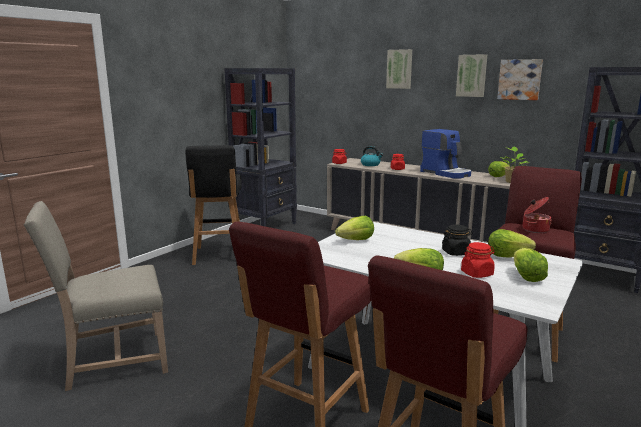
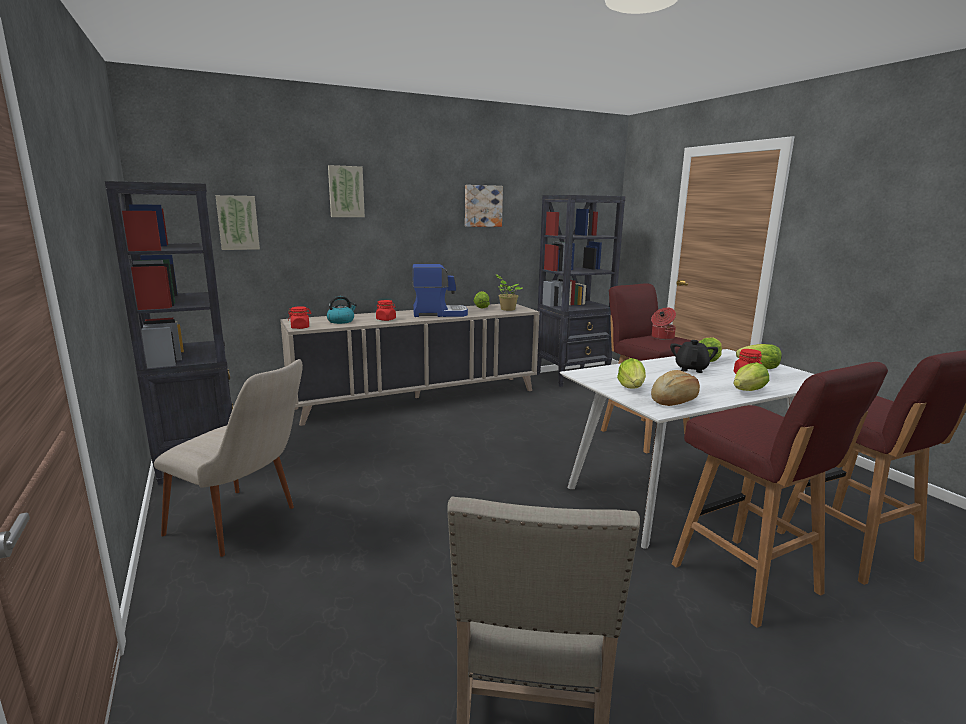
camera: 60 degrees left, 0 degrees up
(219, 255) = (246, 525): black stool -> beige chair
(344, 254) = (674, 400): none -> bread
(456, 252) = (691, 369): black jar -> black teapot
(471, 75) = (435, 201): picture -> picture (238, 222)

